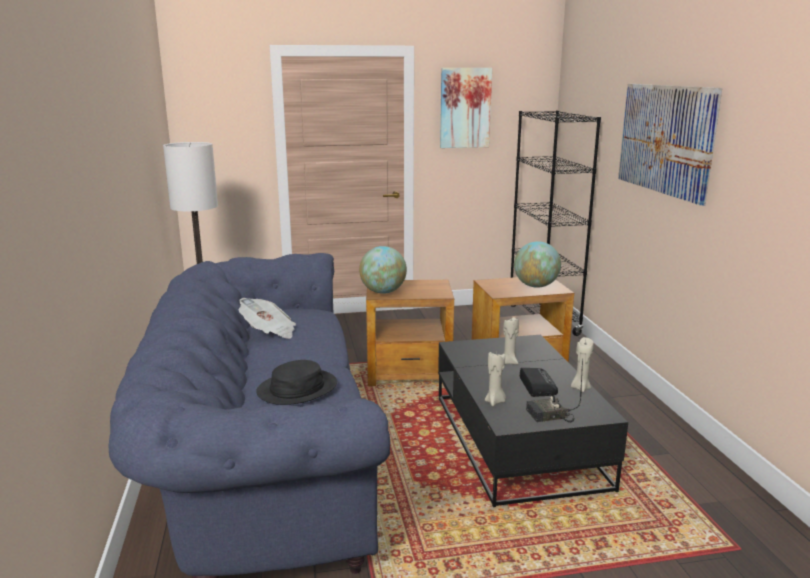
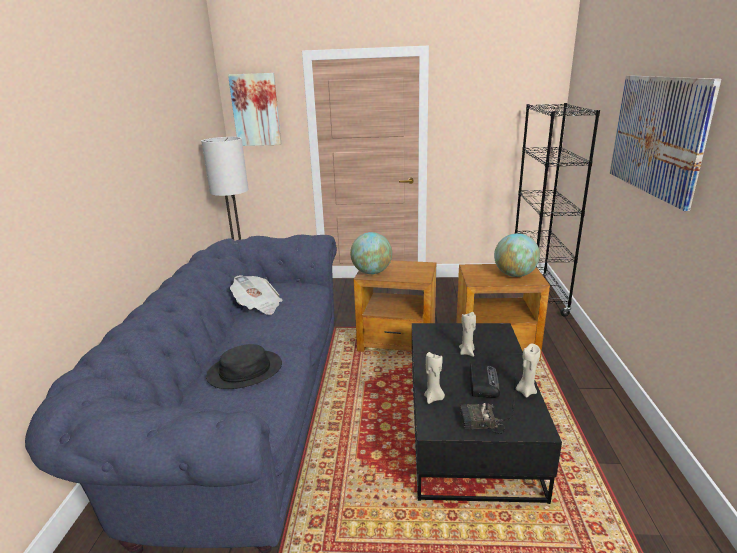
camera: 15 degrees right, 5 degrees up
(465, 108) = (475, 102): picture -> picture (256, 110)

